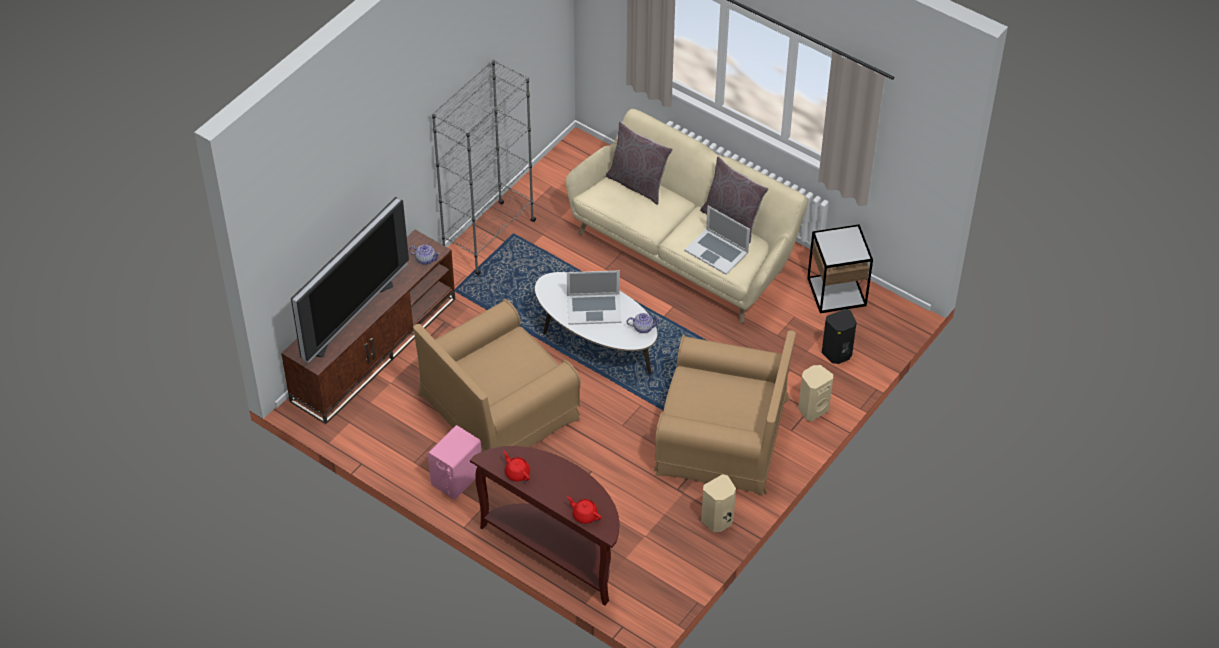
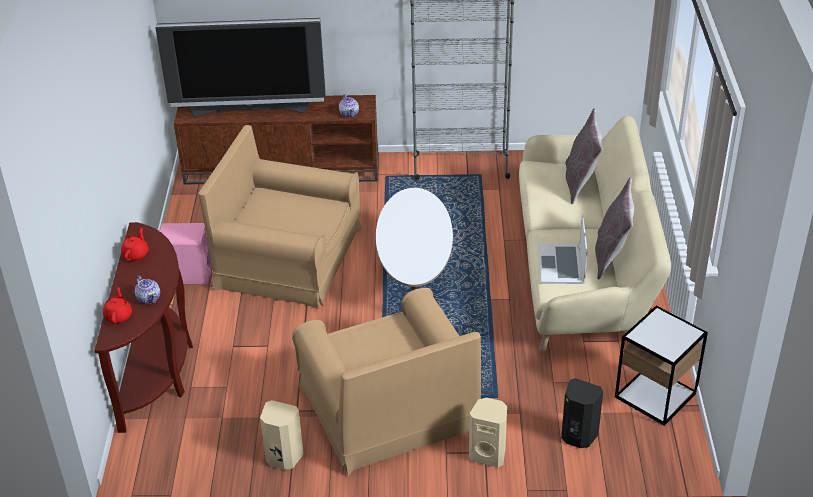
camera: 55 degrees right, 10 degrees down
(594, 308) = (414, 232): laptop -> none
(643, 328) = (424, 269): teapot -> teapot (149, 298)

